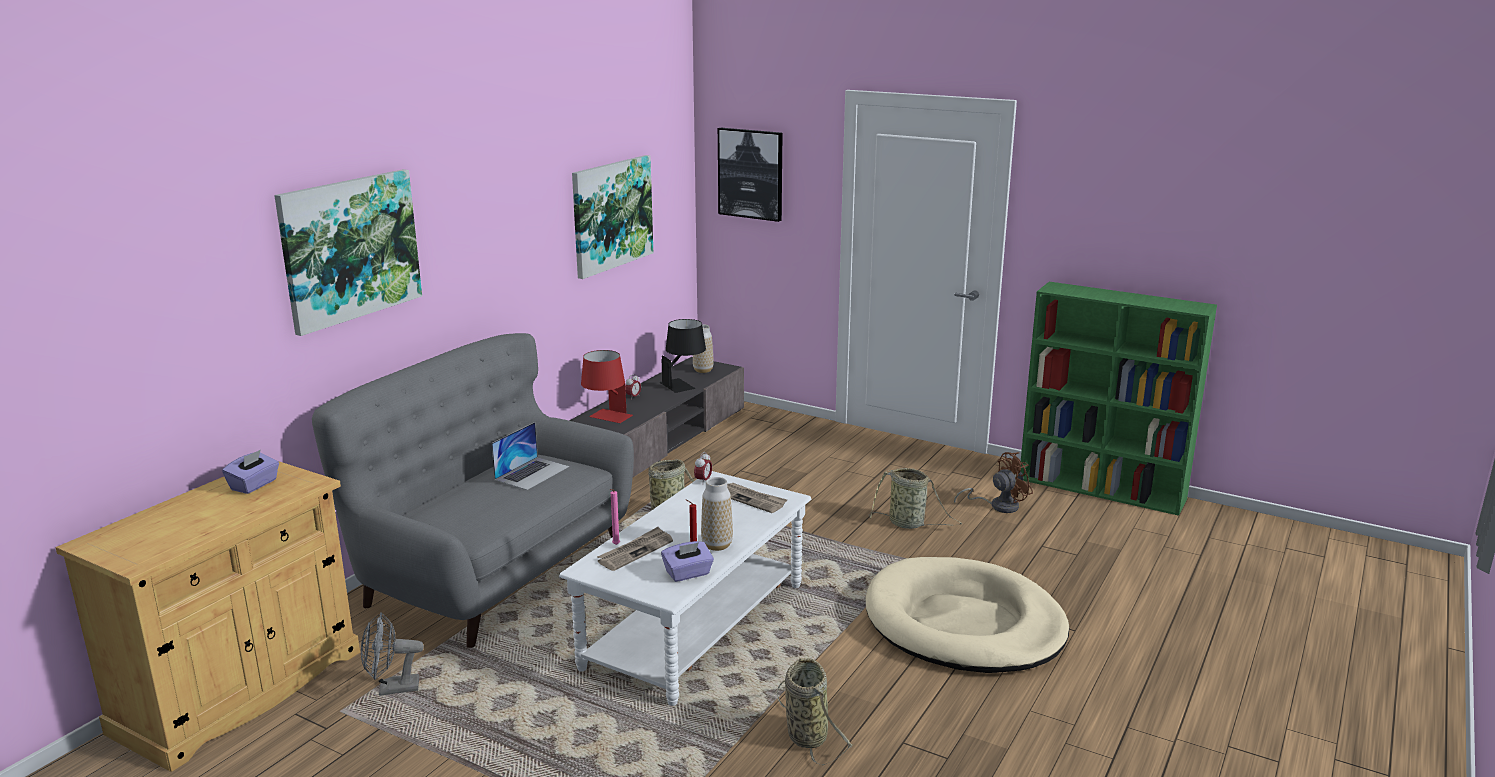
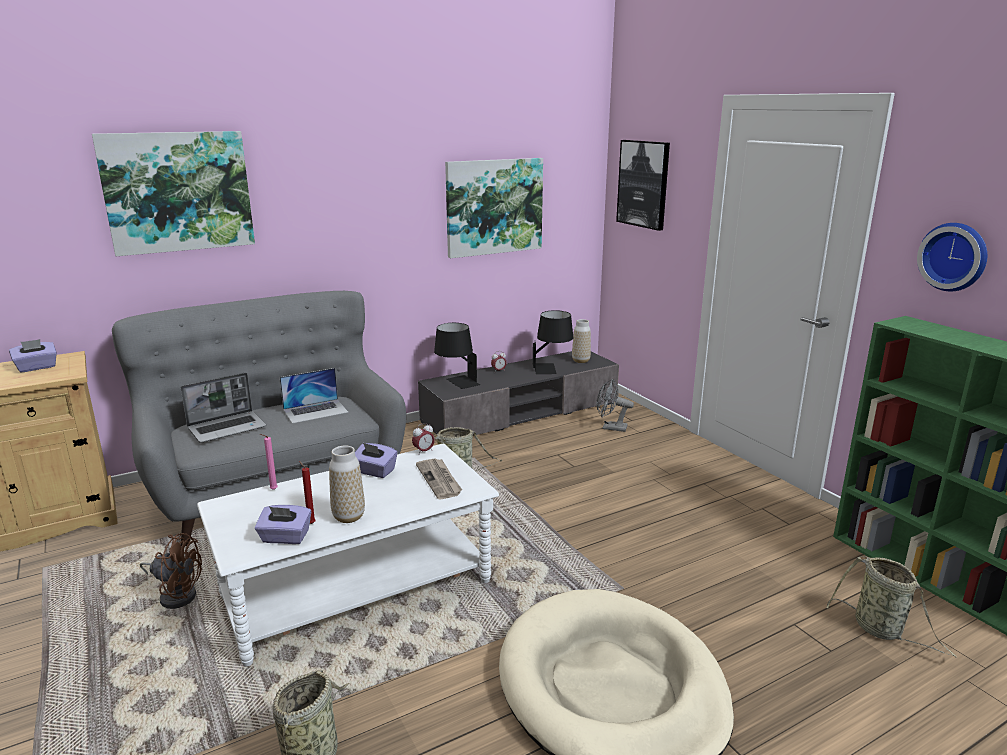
camera: 30 degrees right, 0 degrees up
(392, 689) = (94, 562): grey fan -> grey fan (610, 427)
(463, 510) = (228, 428): none -> laptop
(606, 418) = (456, 383): red table lamp -> black table lamp
(635, 551) = (278, 500): newspaper -> none
(684, 507) = (374, 471): none -> purple tissue box
(909, 524) = (663, 551): basket -> basket (881, 630)
(998, 506) = (781, 560): brown fan -> brown fan (176, 594)
(1082, 230) = (954, 256): none -> wall clock

